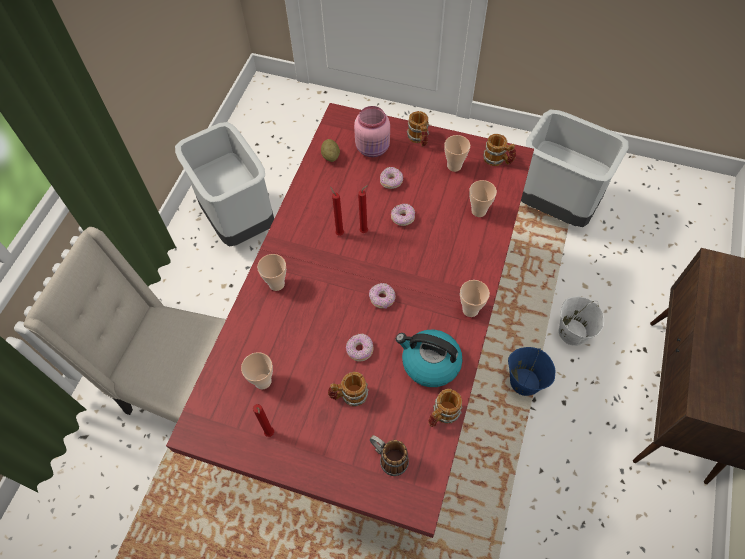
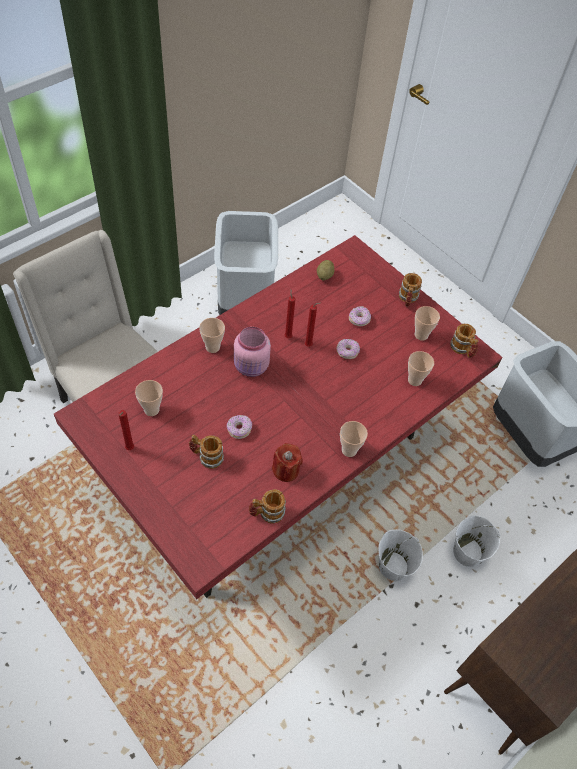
camera: 25 degrees right, 5 degrees down
(373, 148) = (364, 287): pink jar -> pink jar (251, 367)
(382, 298) = (285, 402): donut -> none
(388, 458) = (202, 518): mug -> none
(429, 363) = (286, 470): kettle -> red candle
(524, 382) = (393, 566): blue bucket -> white bucket

